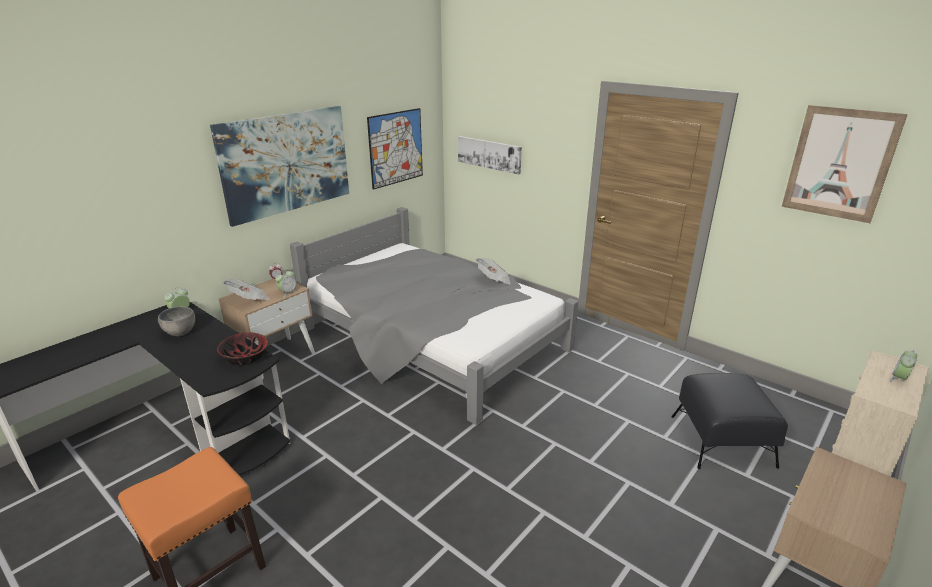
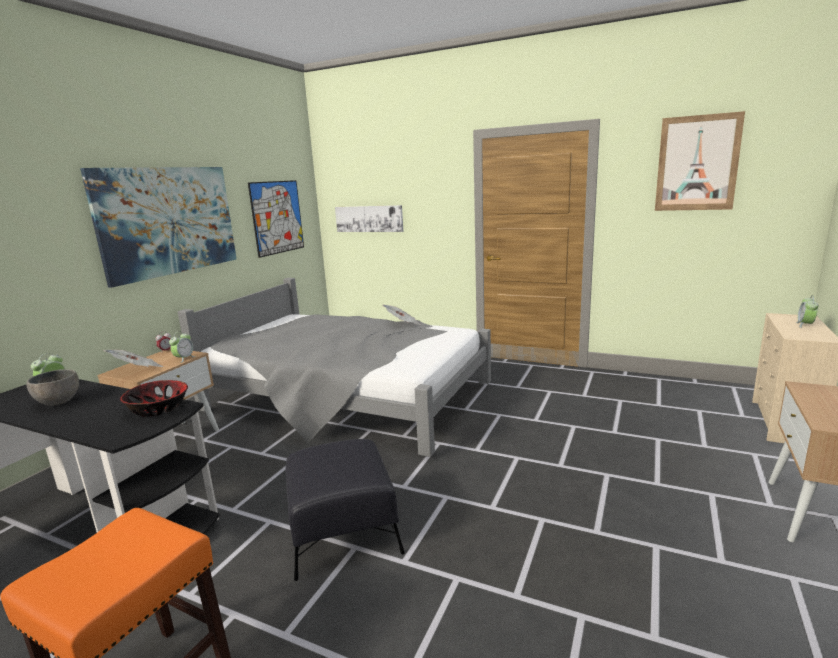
camera: 15 degrees left, 10 degrees down
(722, 440) = (664, 424): black ottoman -> black ottoman (343, 530)

